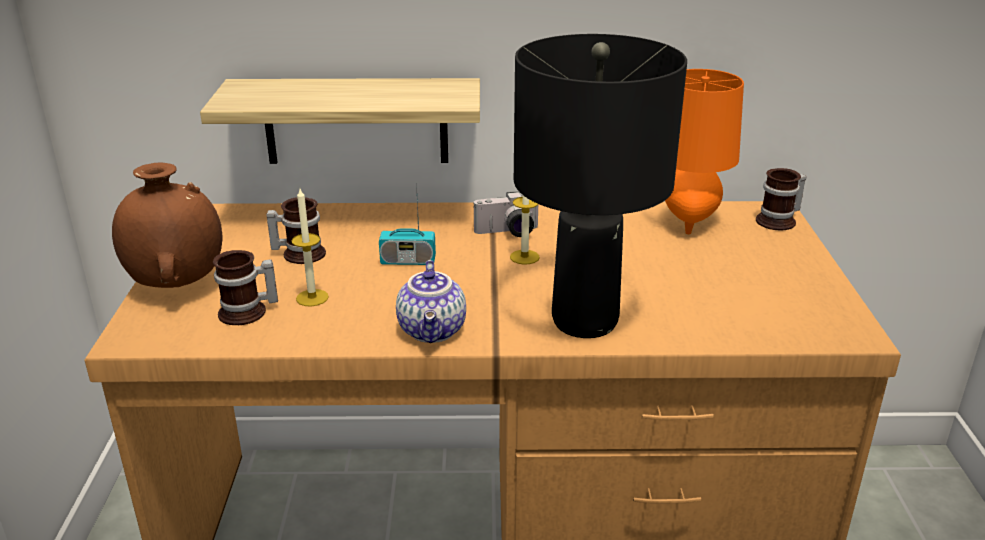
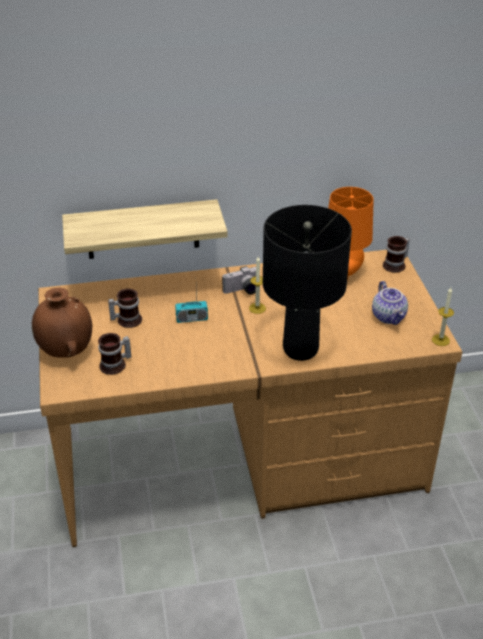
camera: 10 degrees left, 10 degrees up
(312, 298) = (147, 351): candle -> candle (440, 340)
(433, 331) = (222, 365): teapot -> teapot (389, 317)

